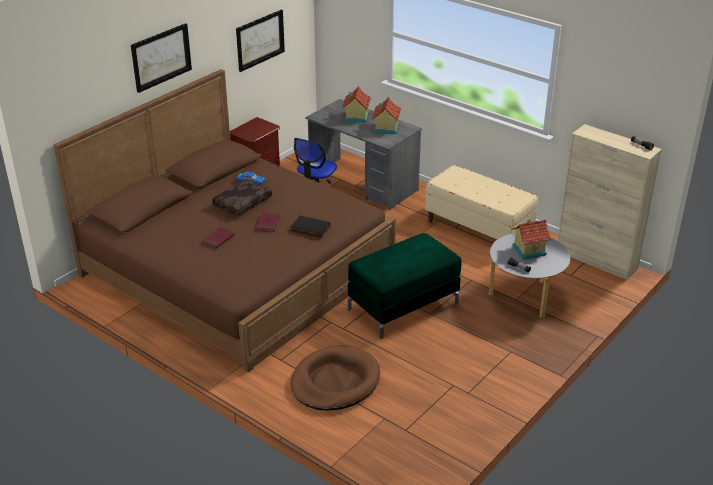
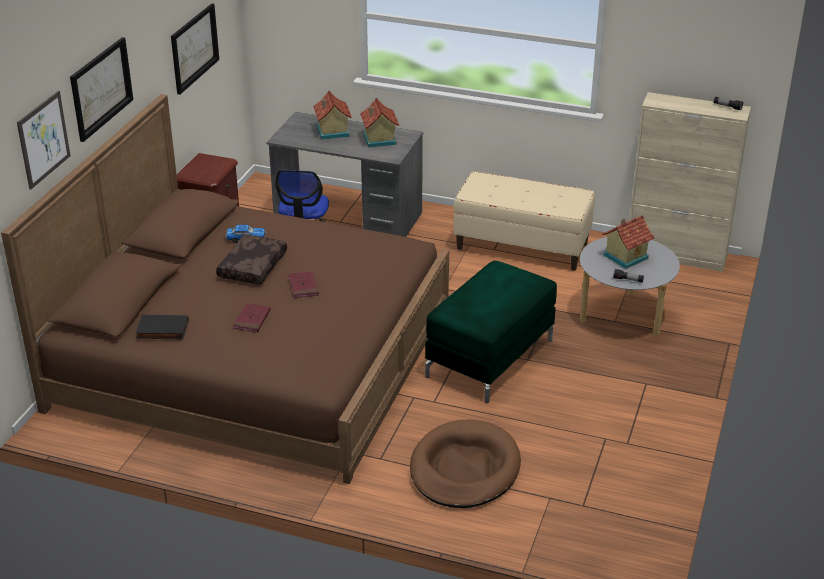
camera: 20 degrees left, 0 degrees up
(101, 85) = (43, 139): none -> picture
(309, 229) = (361, 283): black book -> black book (162, 330)

